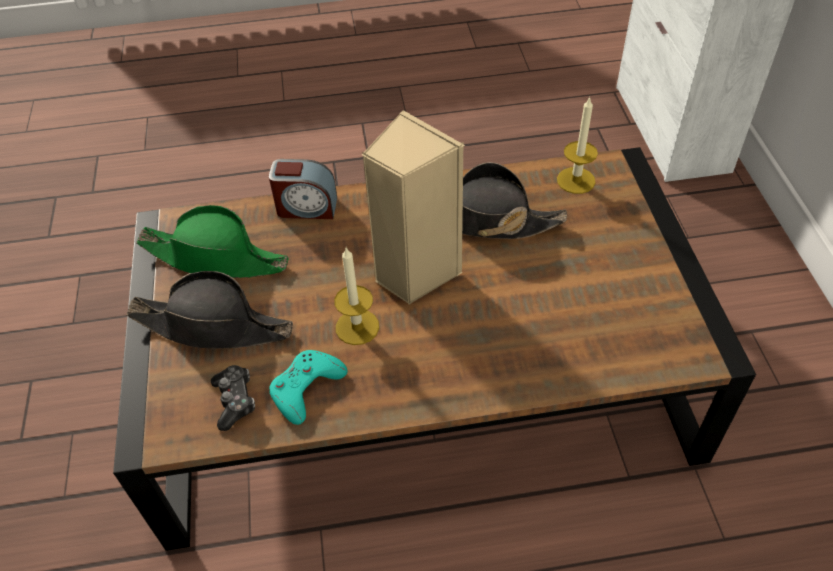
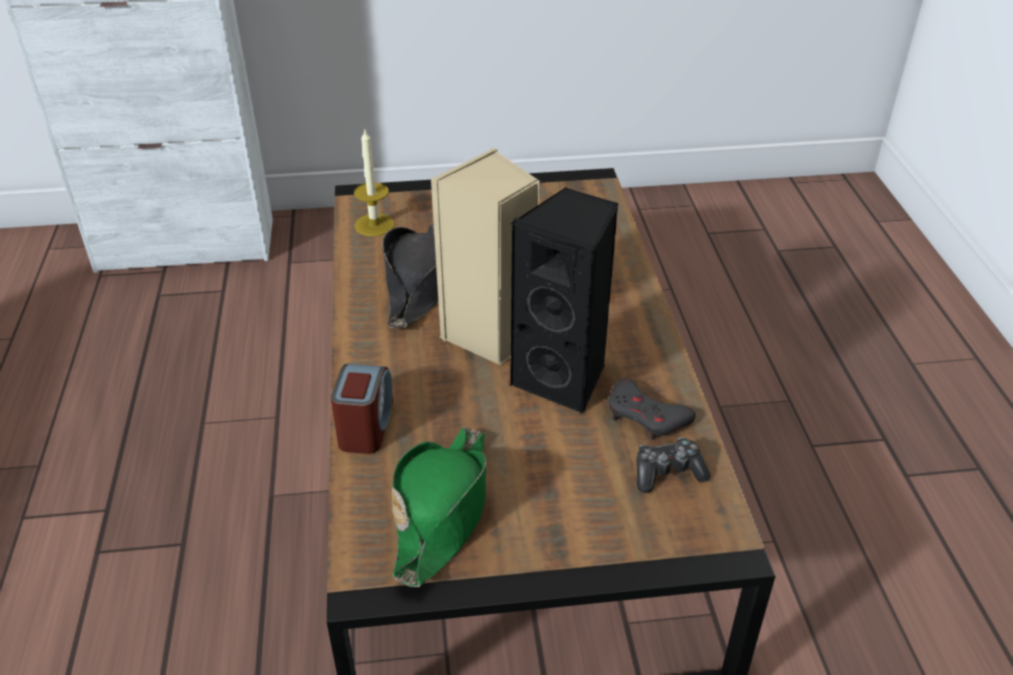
camera: 90 degrees left, 10 degrees down
(213, 326) = (560, 502): black hat -> none
(306, 388) = (646, 416): turquoise game controller -> grey game controller
(357, 327) = (564, 379): candle -> black speaker

